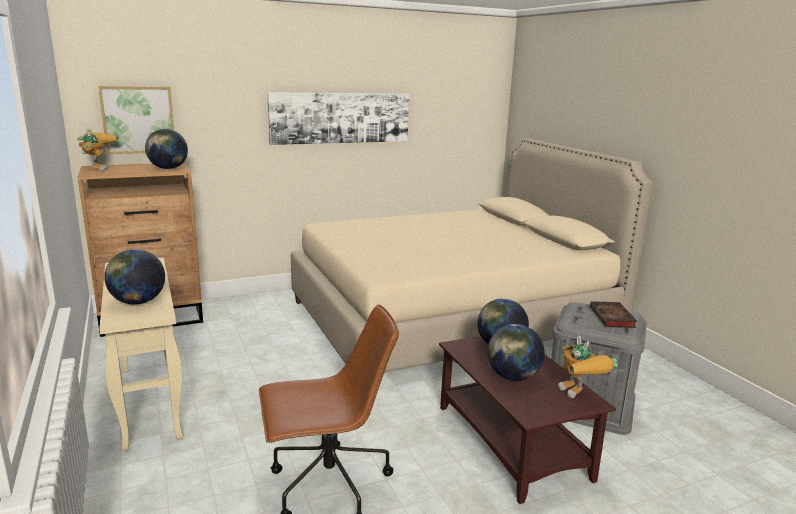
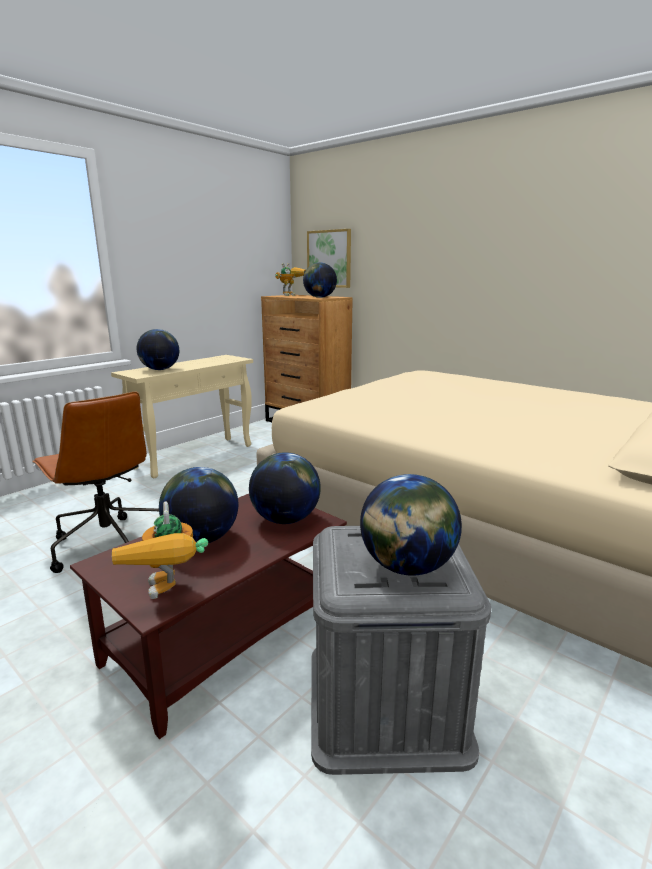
camera: 65 degrees right, 0 degrees up
(340, 118) = (501, 256): picture -> none
(580, 395) = (170, 595): toy robot -> toy robot turned 60 degrees counterclockwise
(613, 318) = (407, 567): book -> globe

